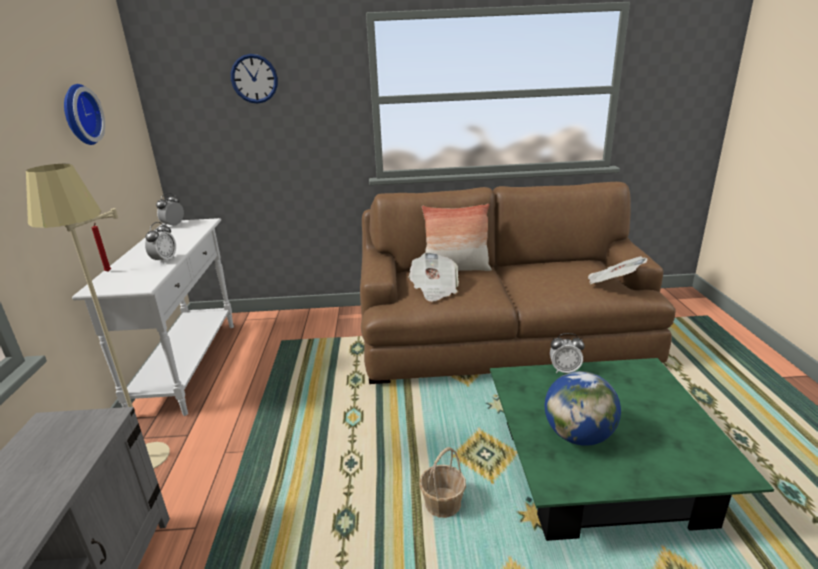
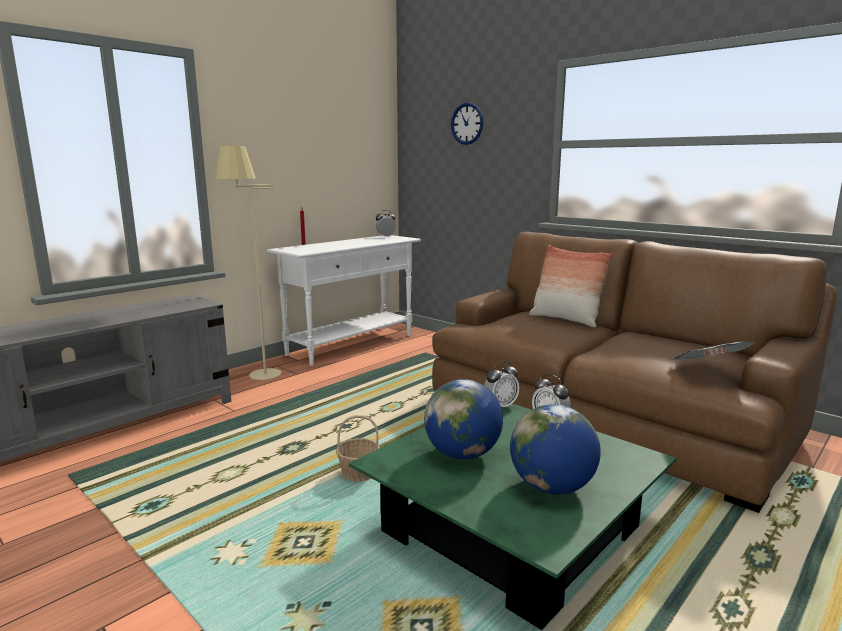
camera: 45 degrees right, 10 degrees down
(79, 115) = (323, 137): wall clock -> none
(164, 260) = (338, 246): alarm clock -> alarm clock (500, 406)
(434, 289) = (515, 324): newspaper -> none
(661, 425) = (552, 487): none -> globe

